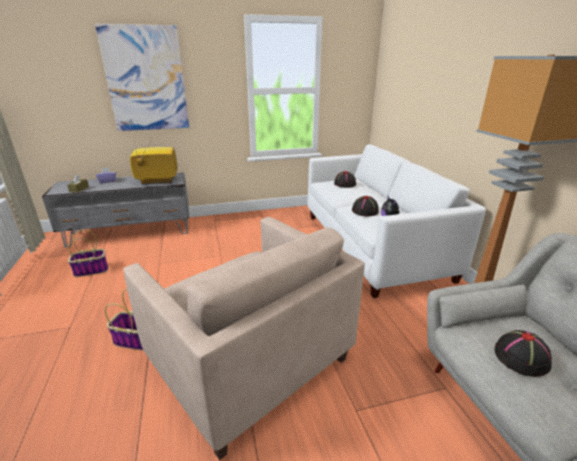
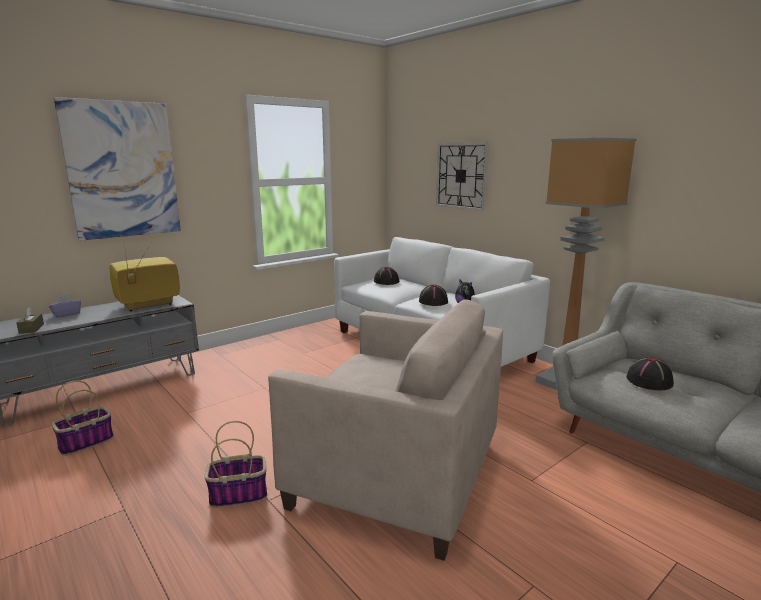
camera: 25 degrees left, 10 degrees down
(429, 91) = (461, 176): none -> wall clock

